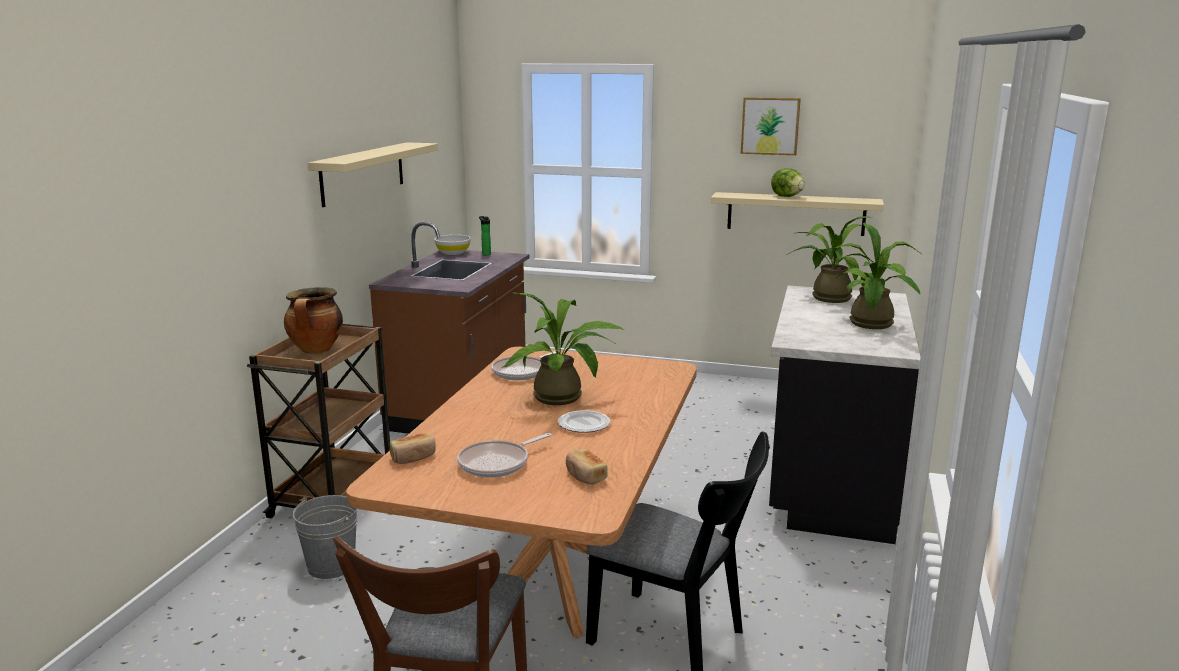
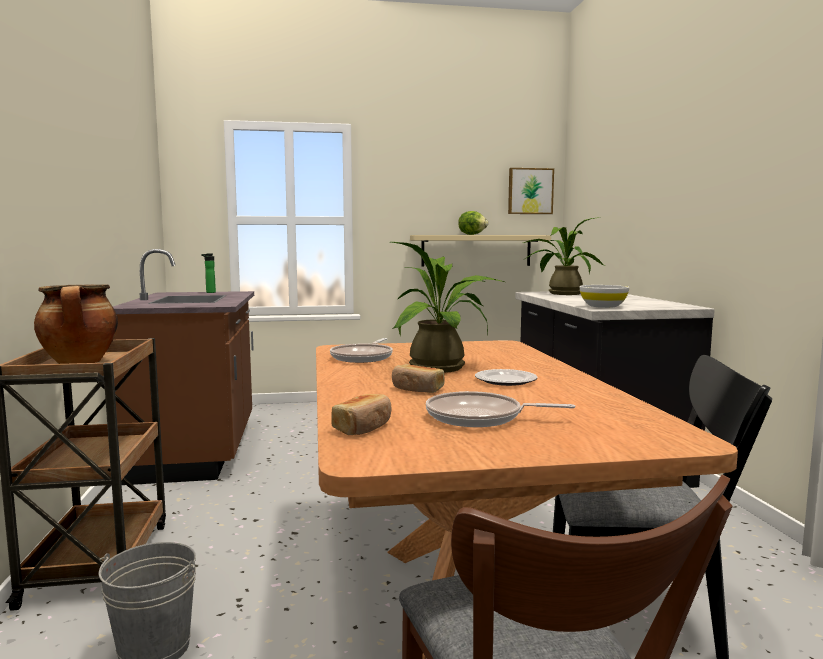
camera: 25 degrees left, 10 degrees down
(363, 173) = (94, 182): beige shelf -> none
(453, 253) = (173, 293): white bowl -> white bowl (603, 306)
(497, 463) = (480, 417): frying pan -> frying pan turned 75 degrees clockwise
(585, 476) = (597, 413): bread -> bread (417, 389)
(770, 126) = (452, 177): picture -> picture (530, 191)
(871, 325) = (631, 300): potted plant -> none

